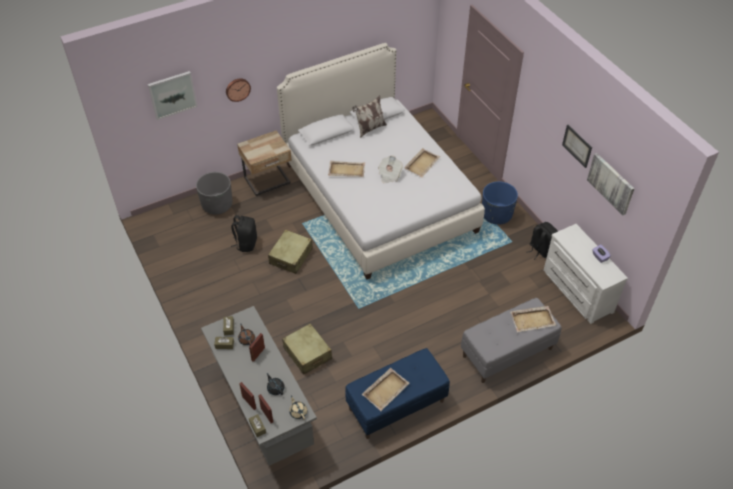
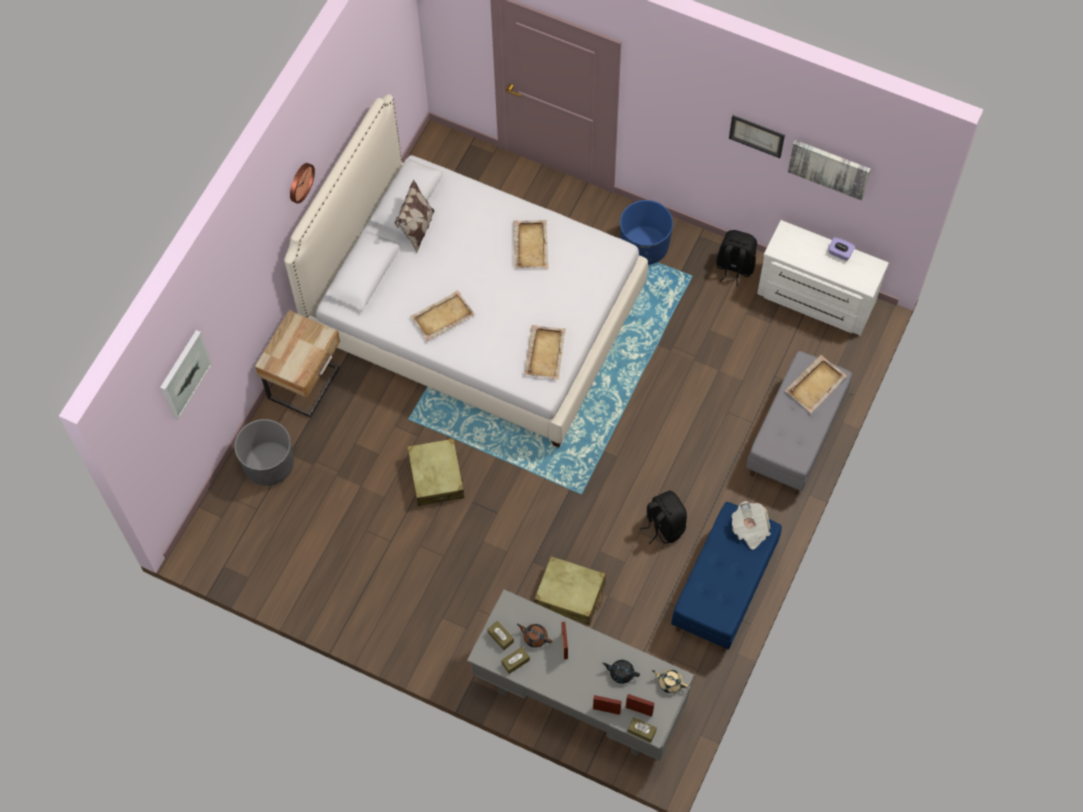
camera: 35 degrees left, 15 degrees up
(237, 89) = (243, 301): wall clock -> wall clock (300, 182)
(246, 243) = (361, 496): black backpack -> black backpack (663, 526)
(386, 389) = (723, 584): beige tray -> beige tray (545, 352)
(389, 175) = (504, 289): newspaper -> newspaper (750, 529)

